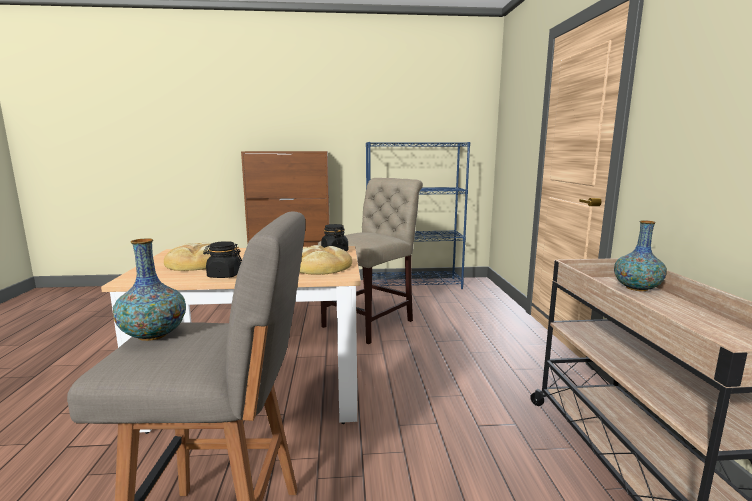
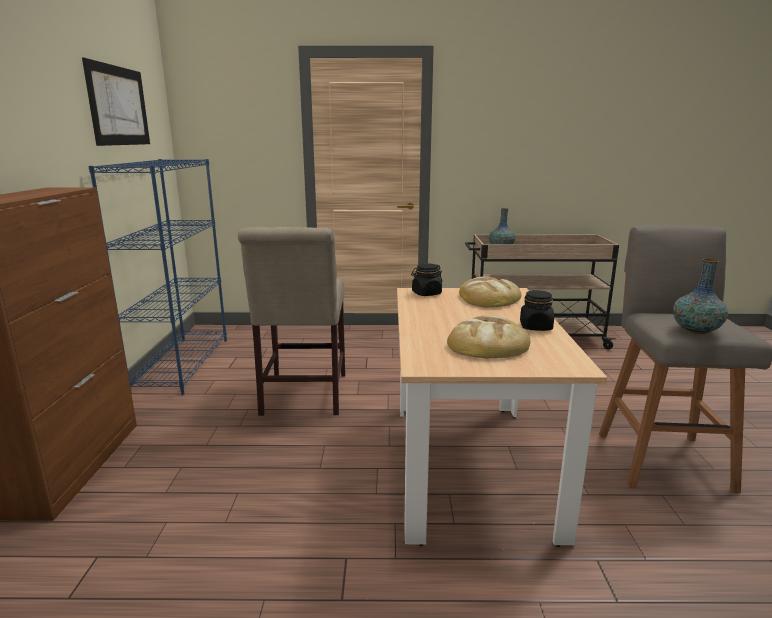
camera: 85 degrees left, 5 degrees up
(372, 322) = (302, 396): beige chair -> beige chair turned 135 degrees counterclockwise
(418, 107) = (119, 106): none -> picture

